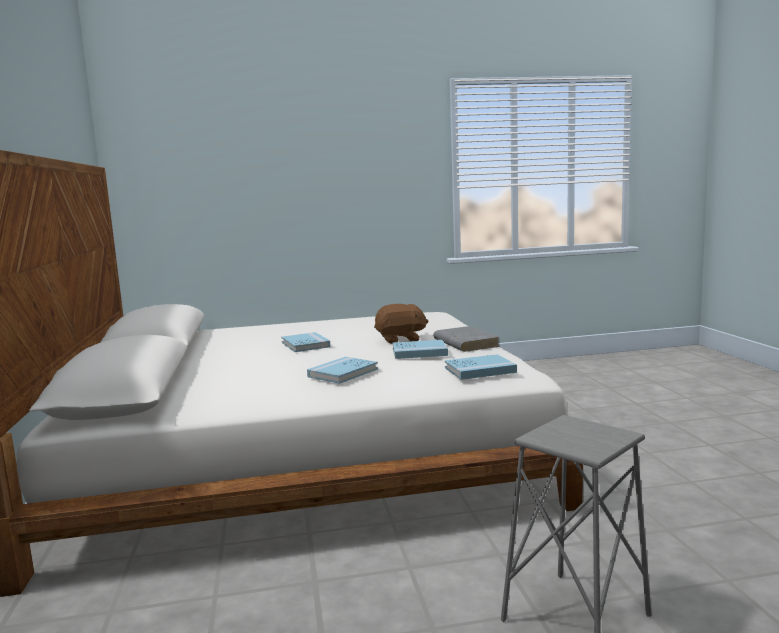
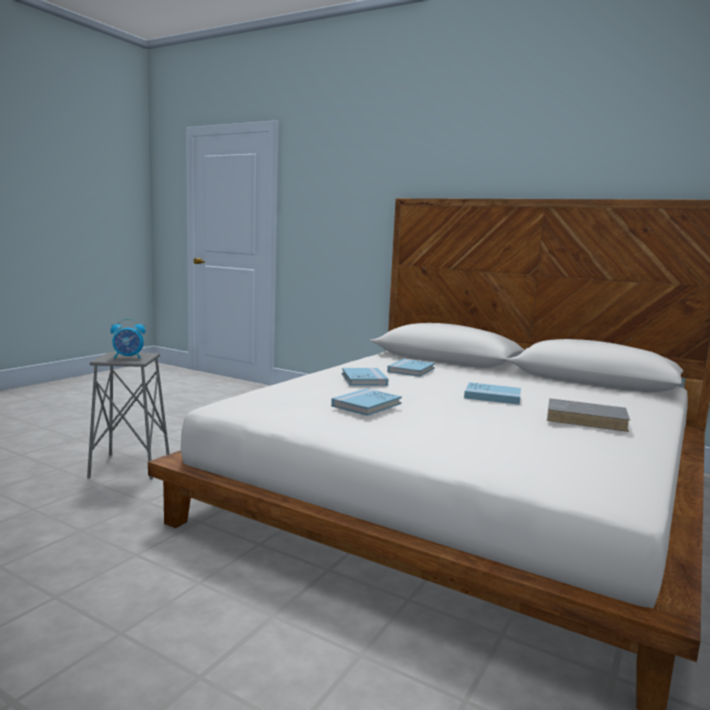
camera: 130 degrees right, 0 degrees up
(400, 340) = (446, 423): brown plush toy -> none
(465, 343) = (365, 430): grey book -> grey book (587, 419)
(480, 370) = (265, 394): blue book -> blue book (411, 370)
(577, 432) = (128, 357): none -> alarm clock

